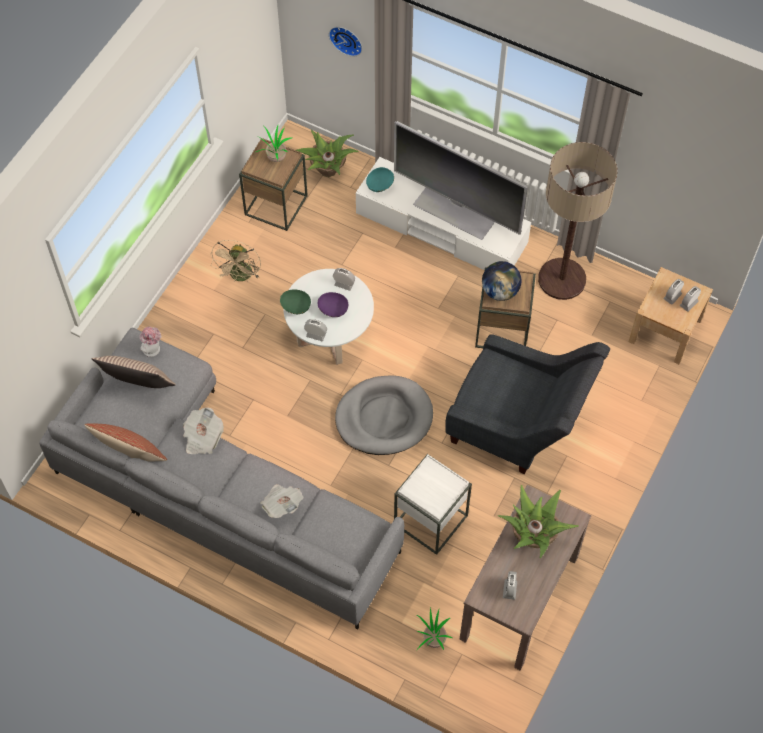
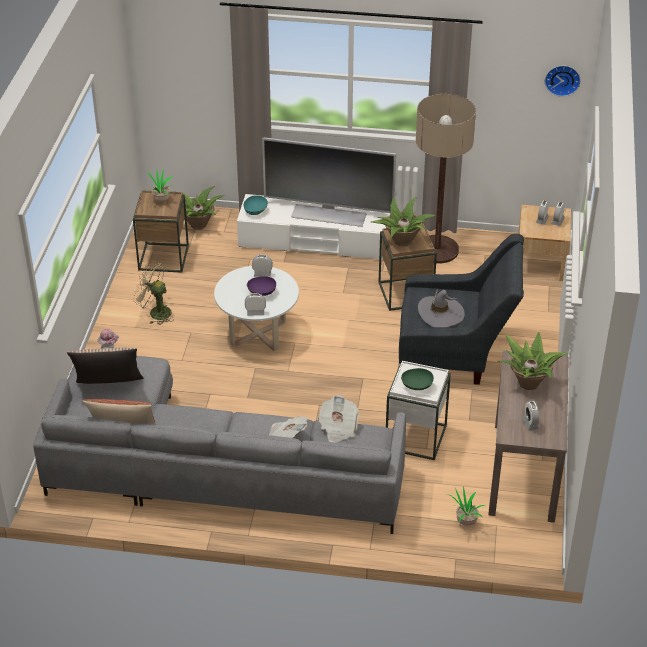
camera: 20 degrees left, 20 degrees down
(202, 437) = (188, 408): newspaper -> newspaper (338, 428)
(240, 277) = (155, 312): beige fan -> beige fan turned 120 degrees clockwise
(295, 307) = (227, 298): green bowl -> green bowl (416, 386)
(347, 39) = (202, 80): wall clock -> wall clock (562, 79)
(384, 417) = (335, 377): grey dog bed -> none
(500, 291) = (402, 242): globe -> potted plant
(502, 396) = (441, 313): none -> grey hat

